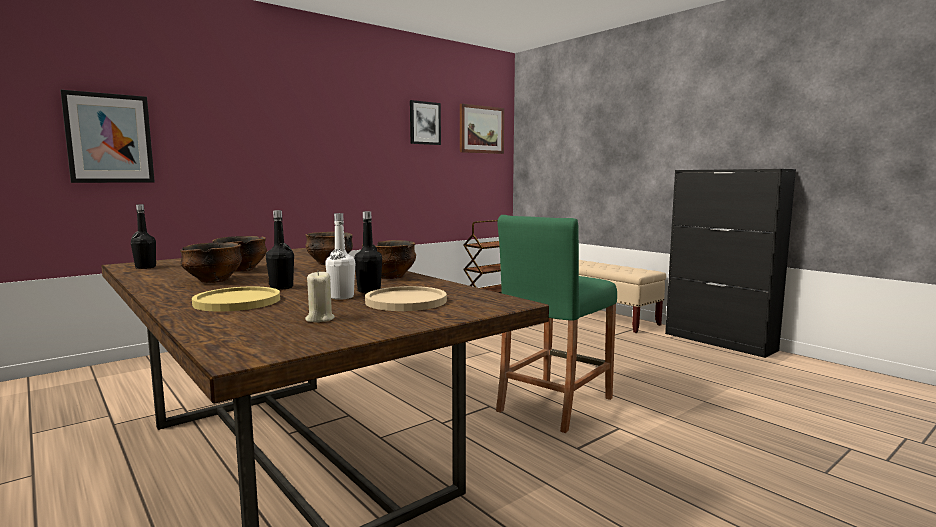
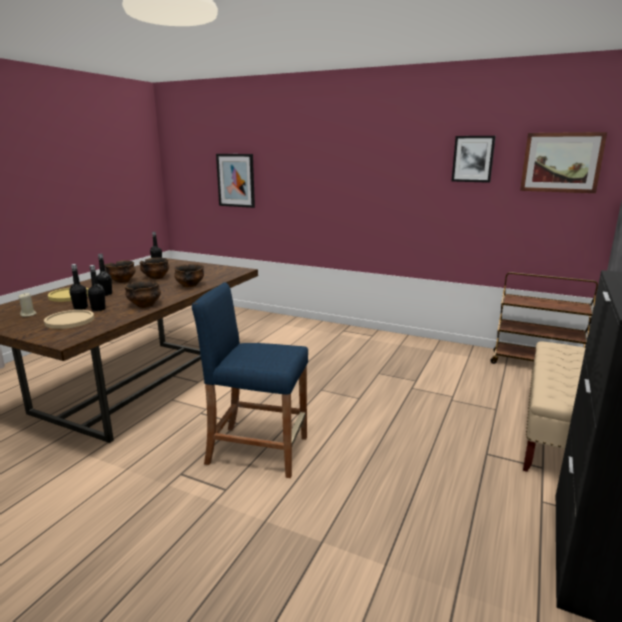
camera: 65 degrees right, 10 degrees up
(341, 297) = (80, 308): white bottle -> black bottle
(554, 404) = (257, 450): green stool -> blue stool

